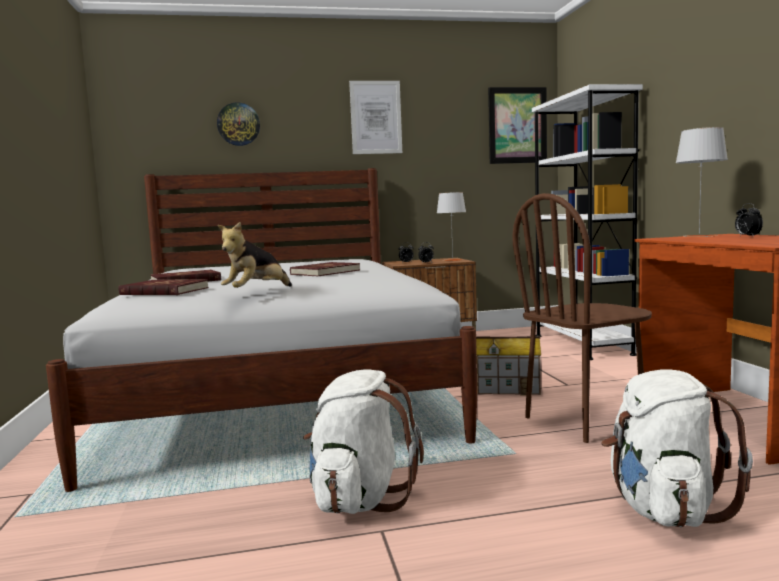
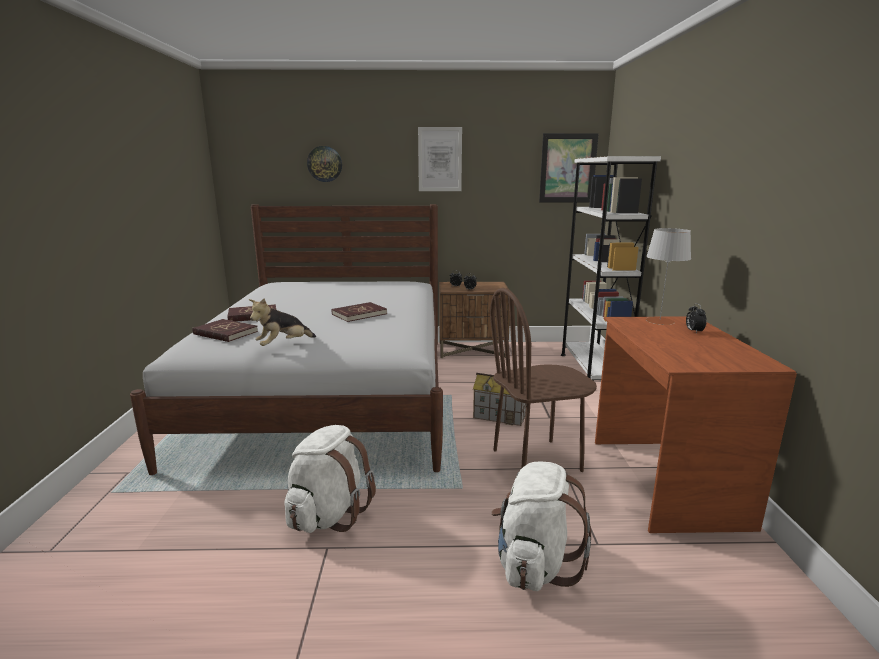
camera: 10 degrees right, 10 degrees up
(452, 260) = (495, 287): grey table lamp -> none

